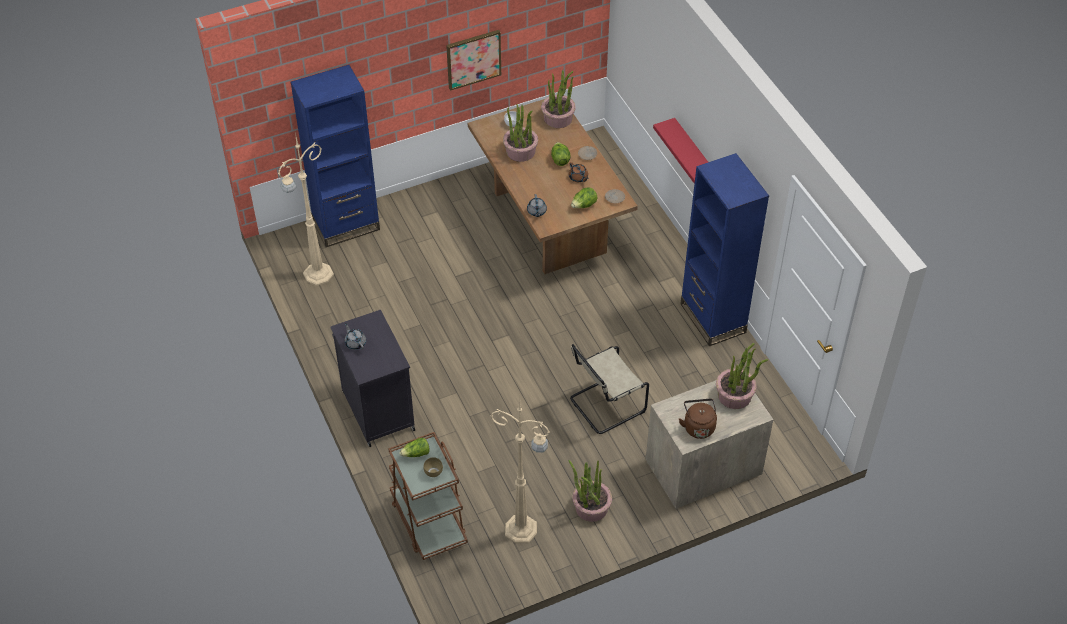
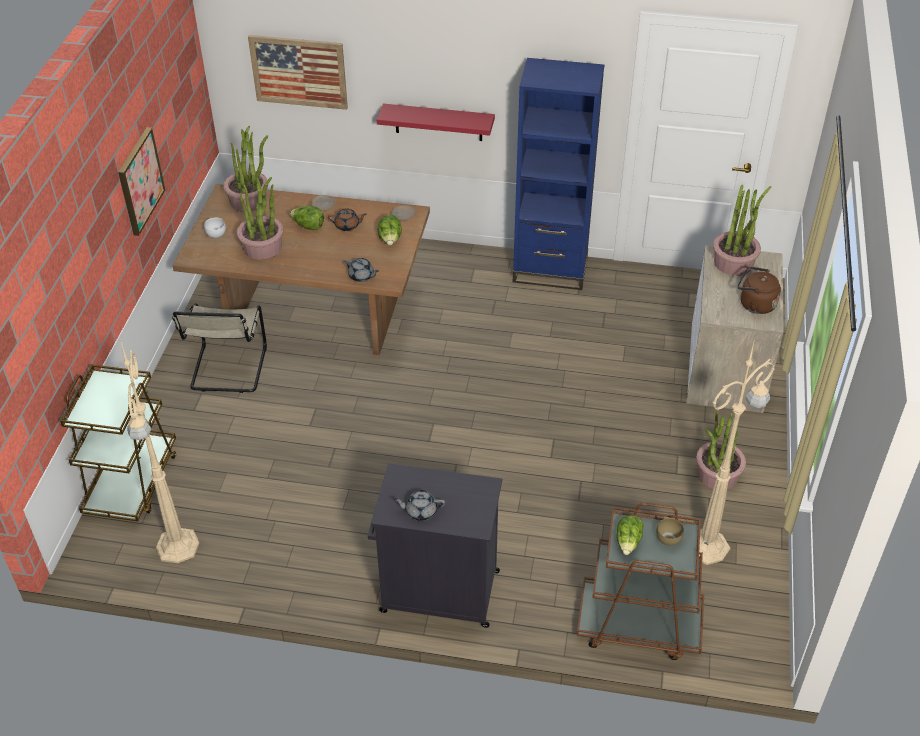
camera: 55 degrees left, 5 degrees down
(346, 225) = (132, 482): blue bookcase -> brown cart
(605, 406) = (593, 398): beige chair -> beige chair (228, 370)
(644, 58) = (299, 71): none -> picture

